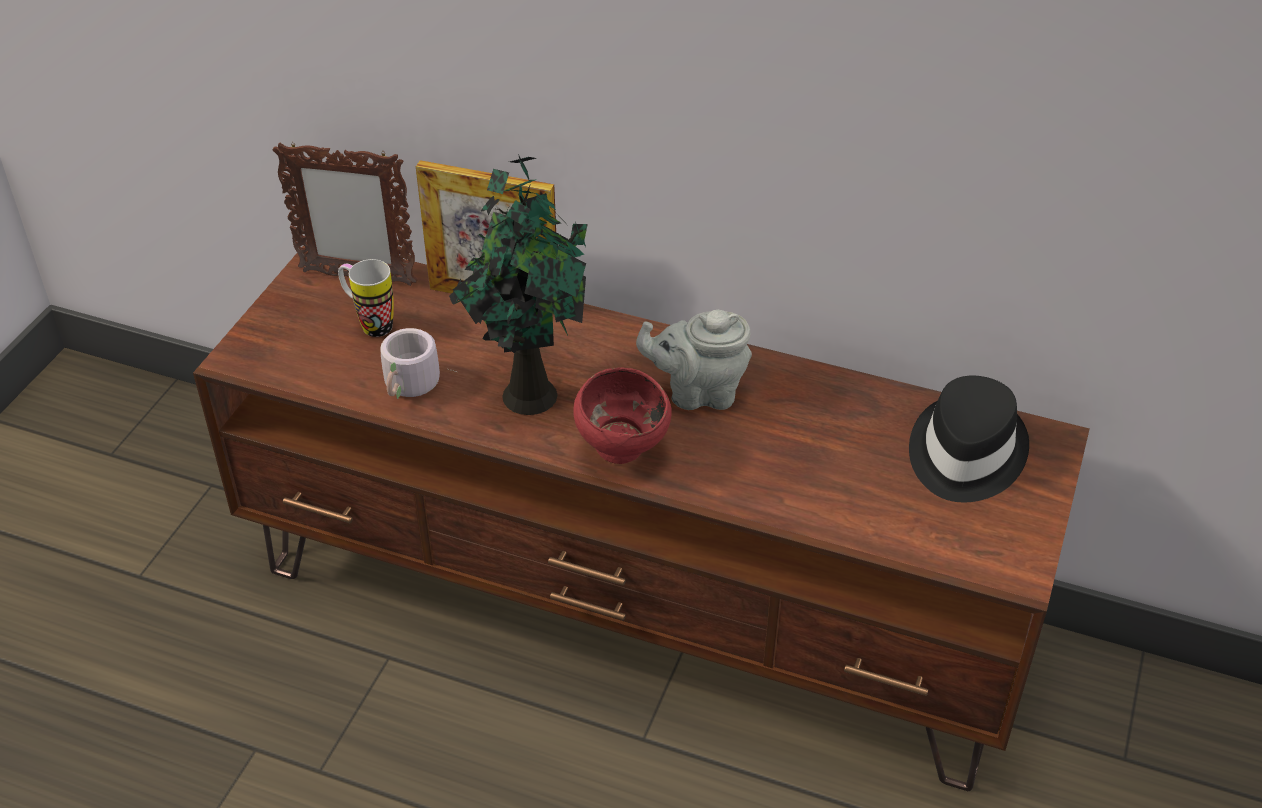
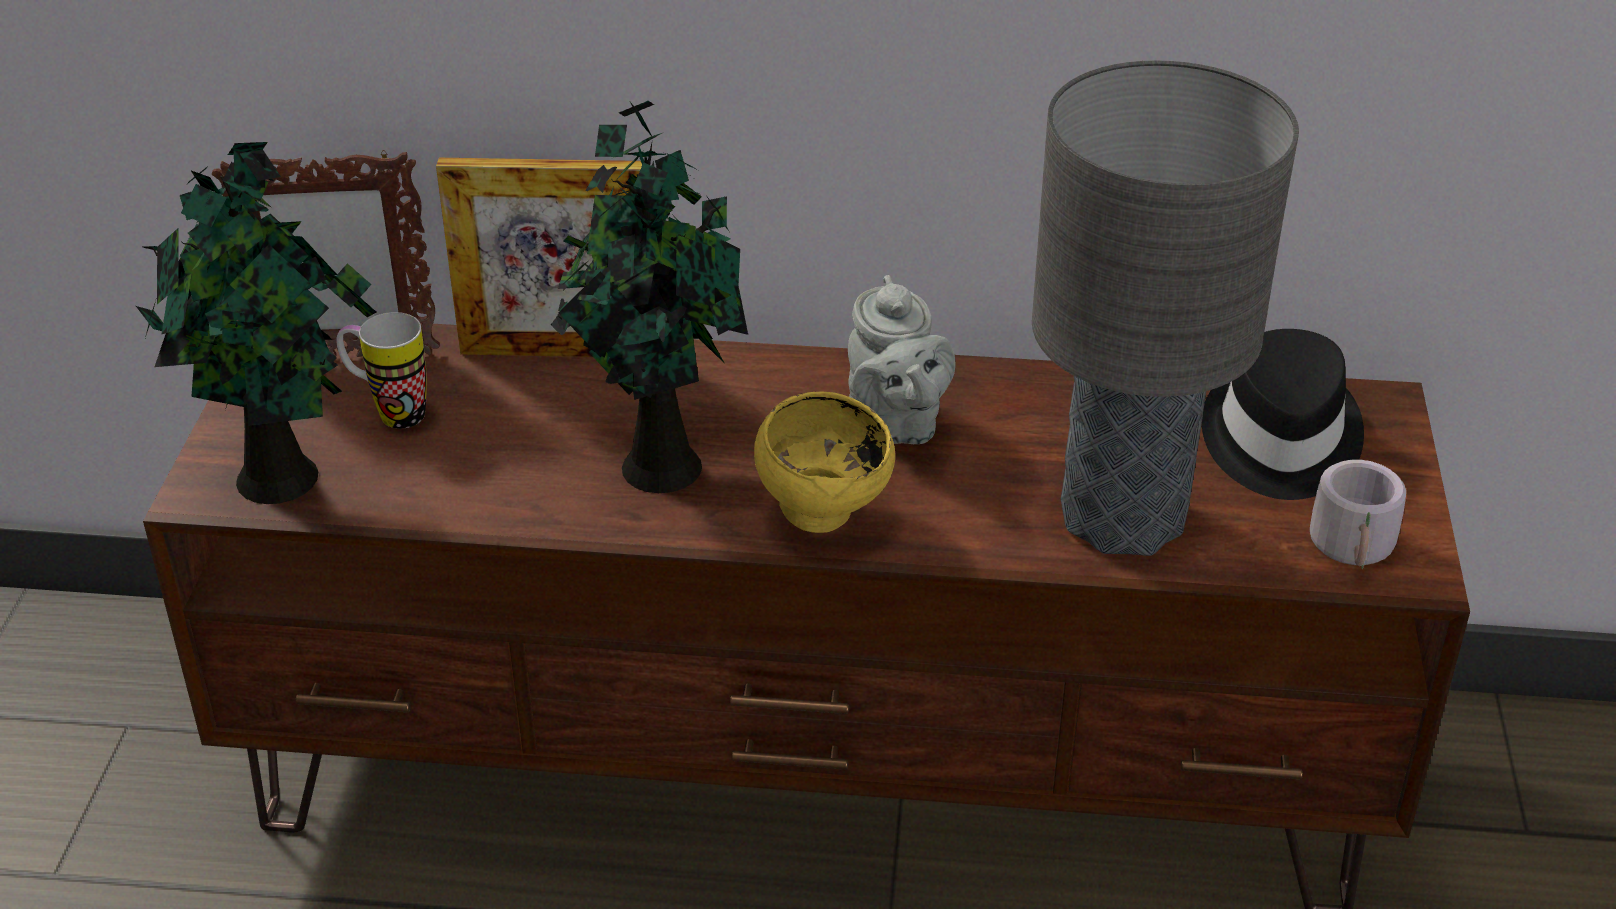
camera: 15 degrees left, 5 degrees down
(289, 359) = (285, 478): none -> potted plant
(412, 386) = (485, 484): grey mug -> grey mug (1357, 549)
(623, 451) = (824, 516): red bowl -> yellow bowl
(698, 392) = (895, 424): grey teapot -> grey teapot turned 90 degrees counterclockwise
(826, 491) = (1121, 517): none -> grey table lamp

